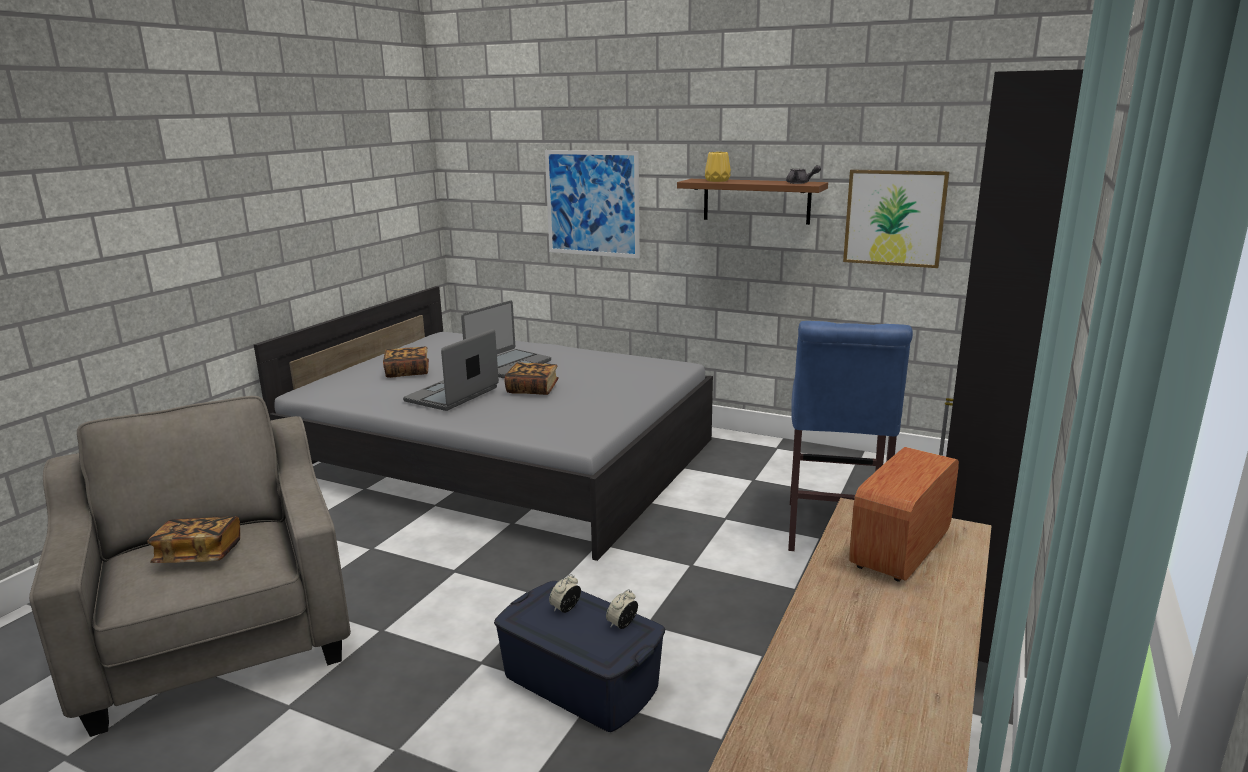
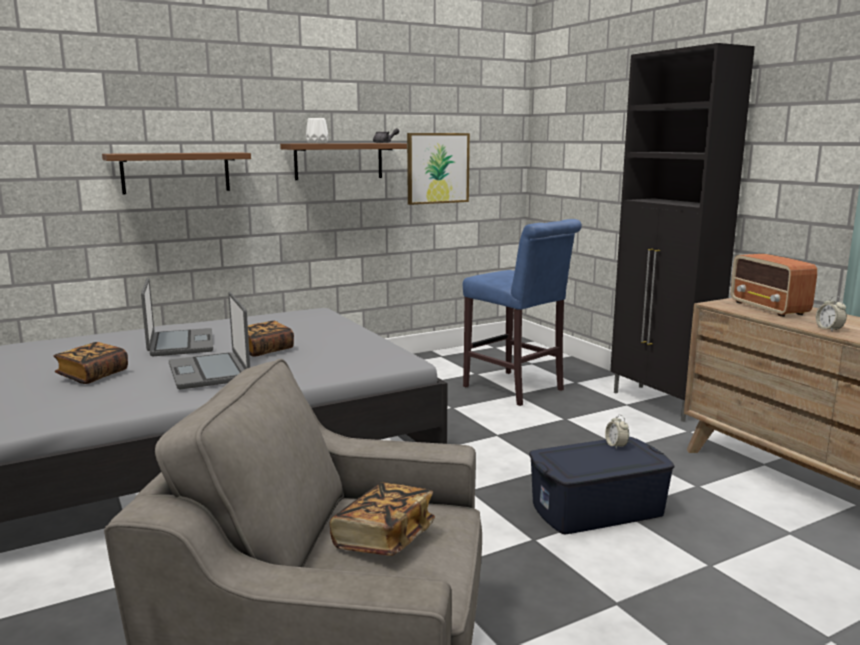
camera: 55 degrees left, 5 degrees down
(565, 609) = (576, 456): alarm clock -> alarm clock (829, 329)
(592, 203) = (176, 172): picture -> brown shelf
(716, 181) = (317, 143): yellow vase -> white vase

